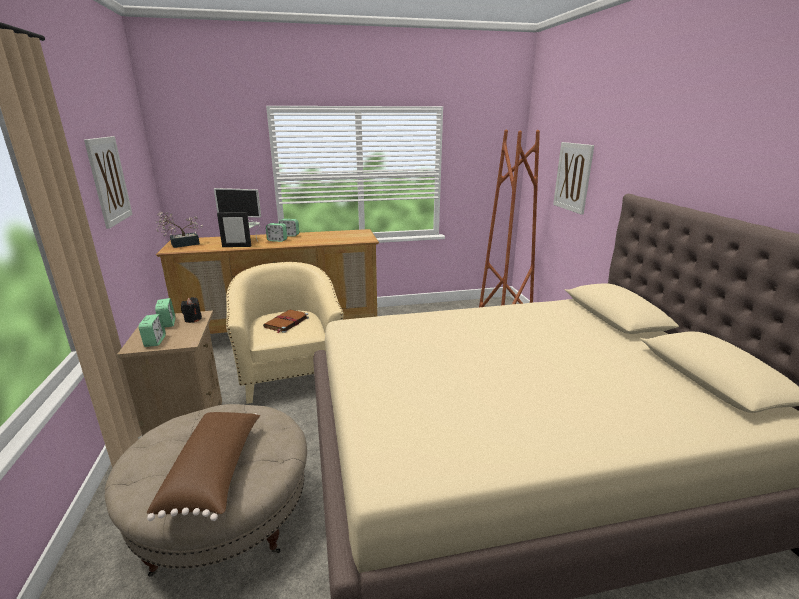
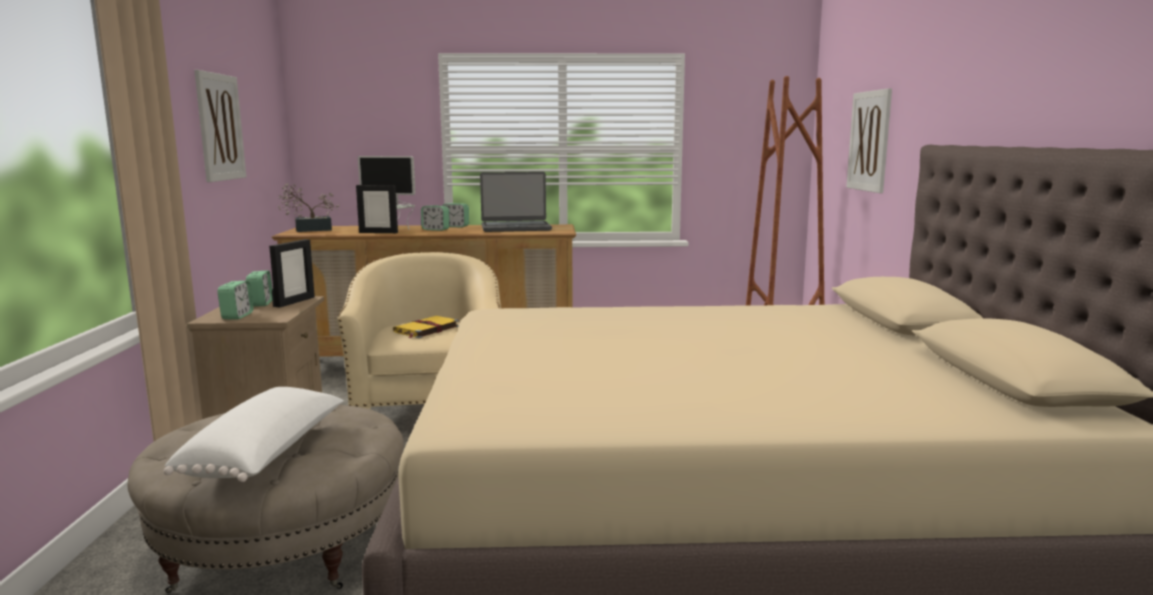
camera: 10 degrees right, 10 degrees down
(193, 319) = (294, 302): black candle -> picture frame
(215, 473) = (268, 455): brown pillow -> white pillow
(286, 322) = (426, 329): brown book -> yellow book
(333, 236) = (515, 228): none -> laptop

